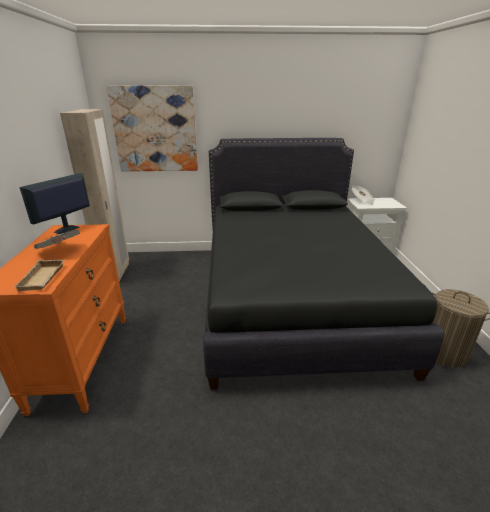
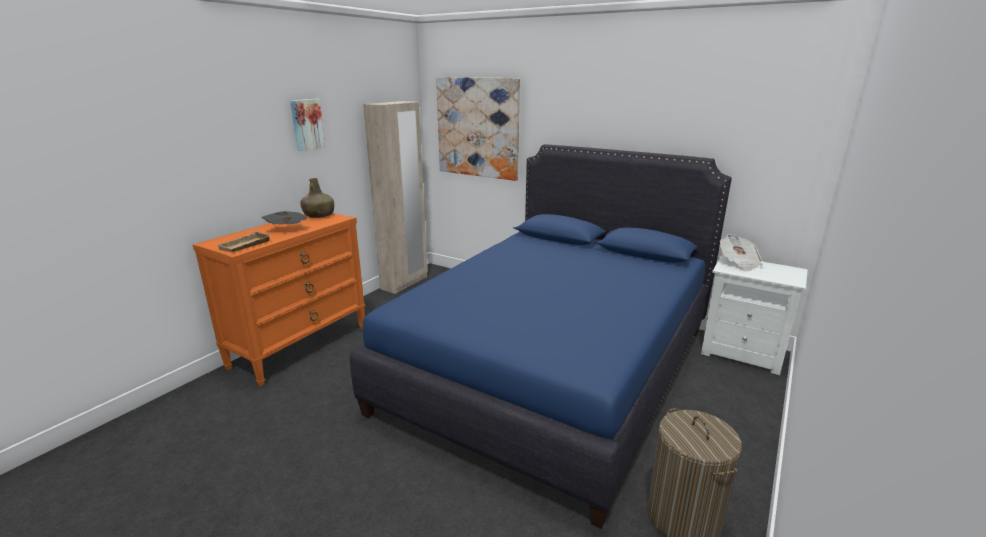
camera: 35 degrees right, 5 degrees down
(25, 137) = (307, 124): none -> picture
(66, 230) = (319, 215): monitor -> green bottle
(291, 298) = (552, 367): black bed -> blue bed

